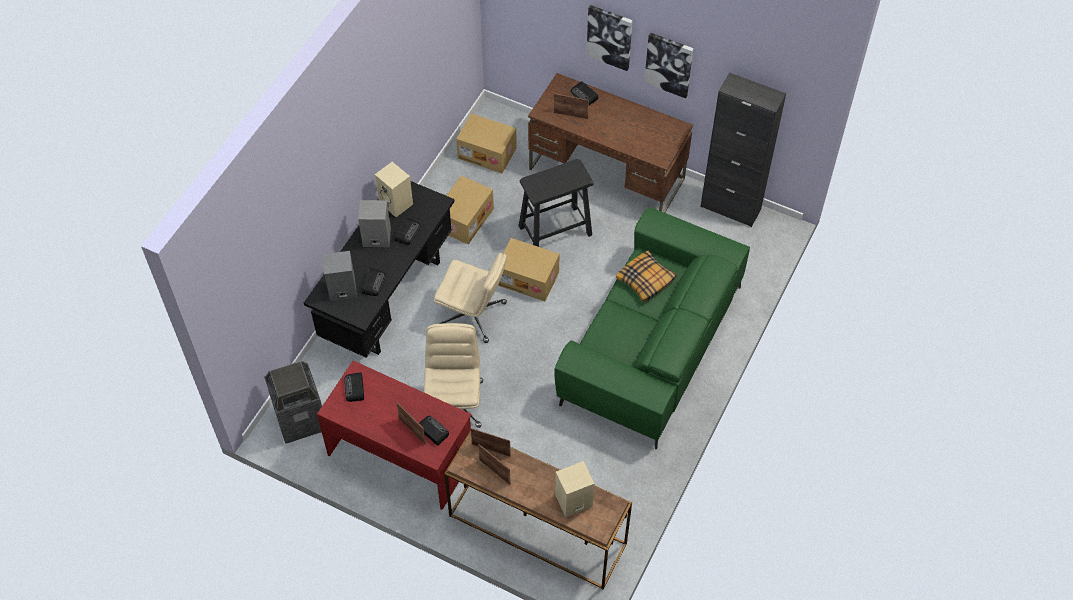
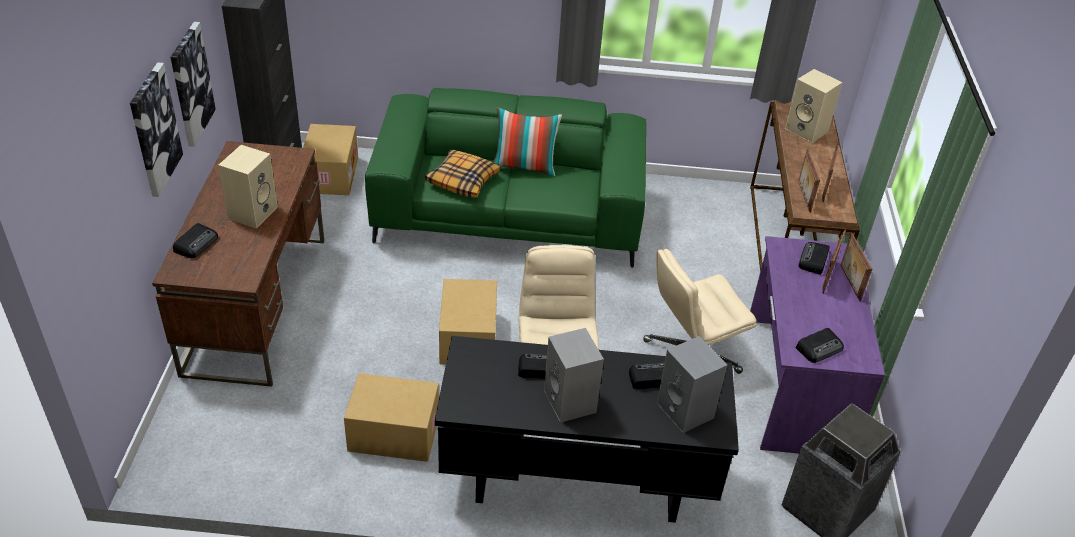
camera: 115 degrees left, 15 degrees down
(397, 203) = (492, 398): beige speaker -> beige speaker (253, 212)
(401, 455) = (794, 384): red desk -> purple desk
(488, 152) = (250, 445): cardboard box -> cardboard box (330, 174)
(554, 230) = (376, 332): black stool -> none
(571, 115) = (241, 248): picture frame -> picture frame (849, 283)
(650, 326) = (525, 166): none -> pillow

